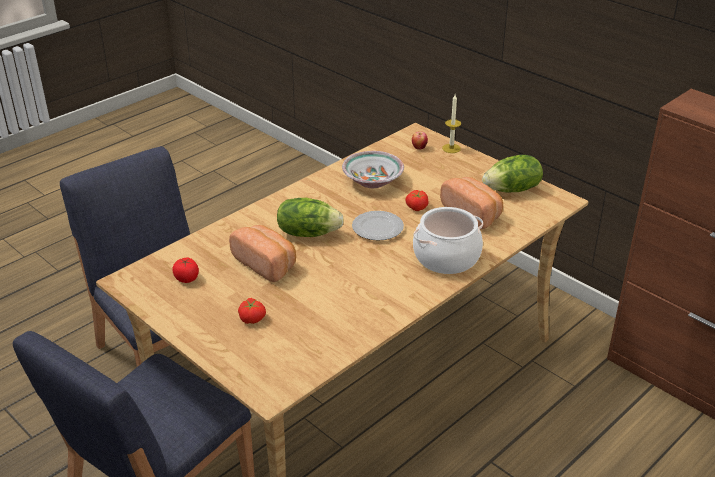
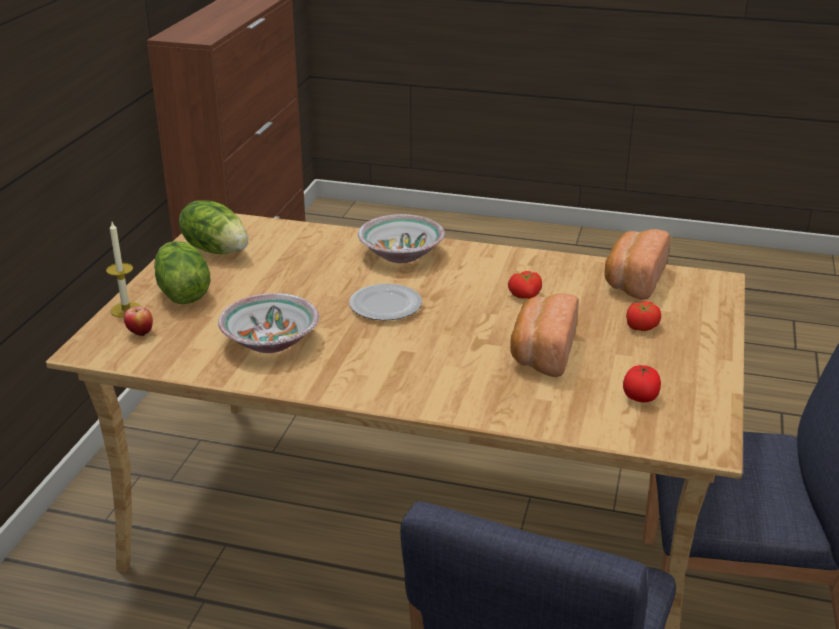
camera: 120 degrees left, 5 degrees down
(308, 233) = (445, 348): lettuce -> lettuce (182, 293)
(416, 207) = (312, 295): tomato -> tomato (525, 295)
(446, 258) = (402, 254): cooking pot -> bowl
(473, 213) = (294, 260): bread -> bread (633, 281)

